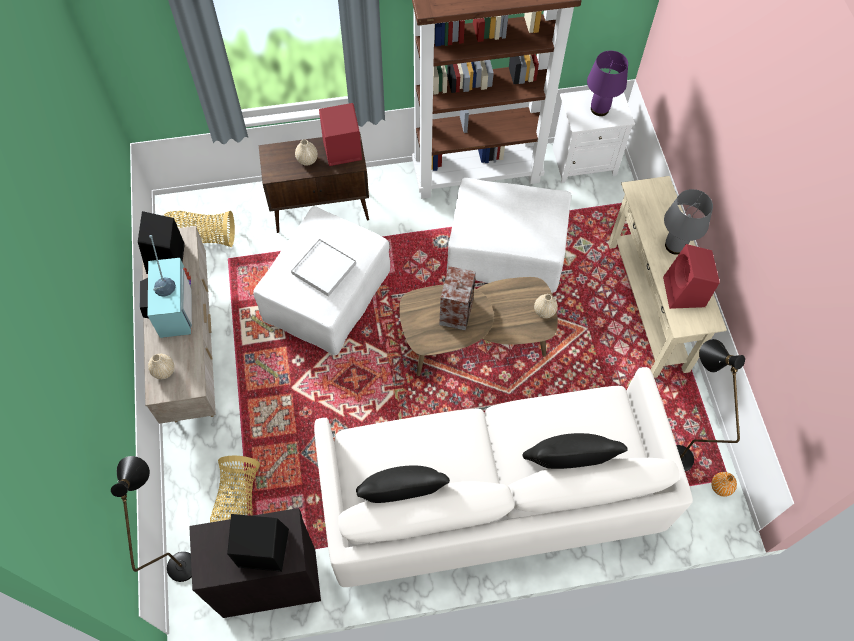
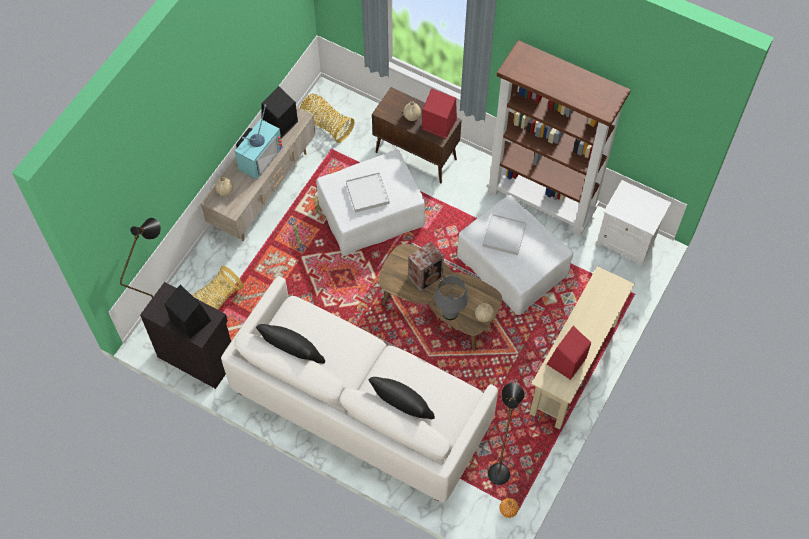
camera: 40 degrees right, 0 degrees up
(497, 218) = (504, 235): none -> white tray
(599, 109) = (638, 208): purple table lamp -> none
(674, 246) = (590, 329): grey table lamp -> grey table lamp (449, 312)

